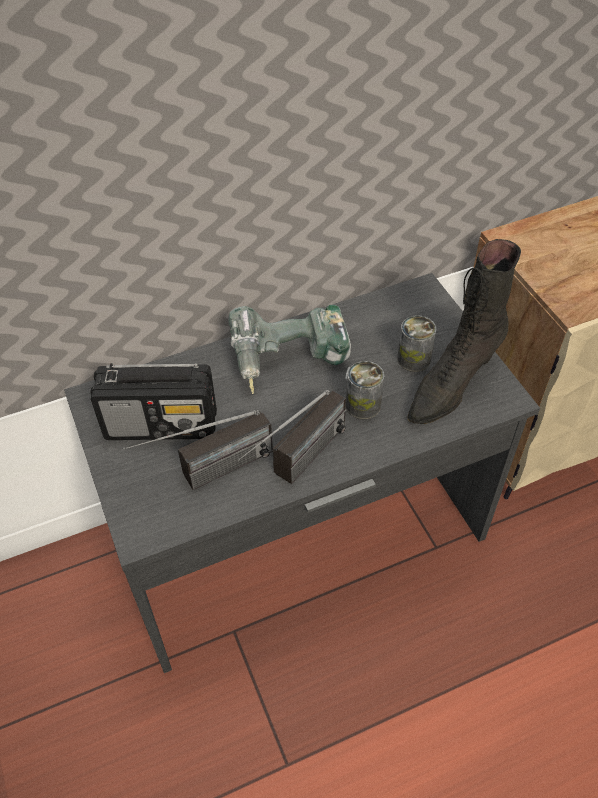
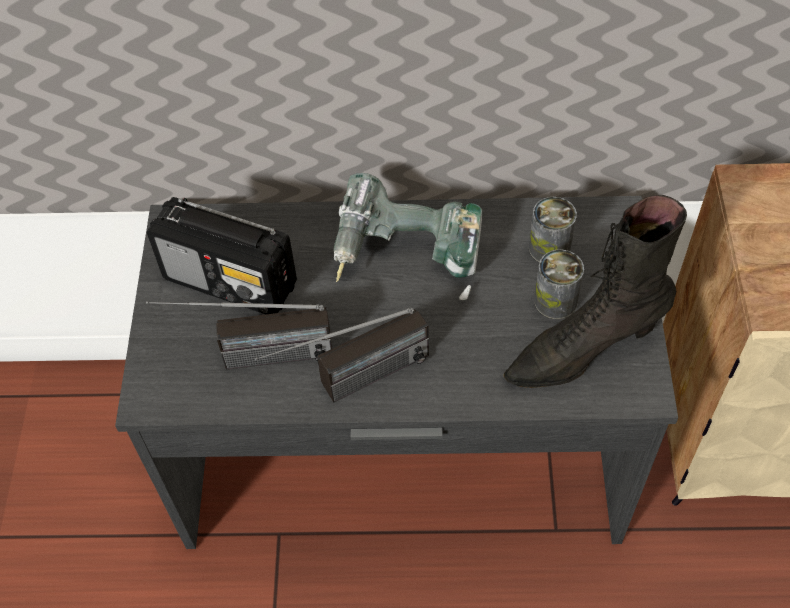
camera: 25 degrees right, 5 degrees up
(363, 405) = (463, 337): can -> can (549, 248)

